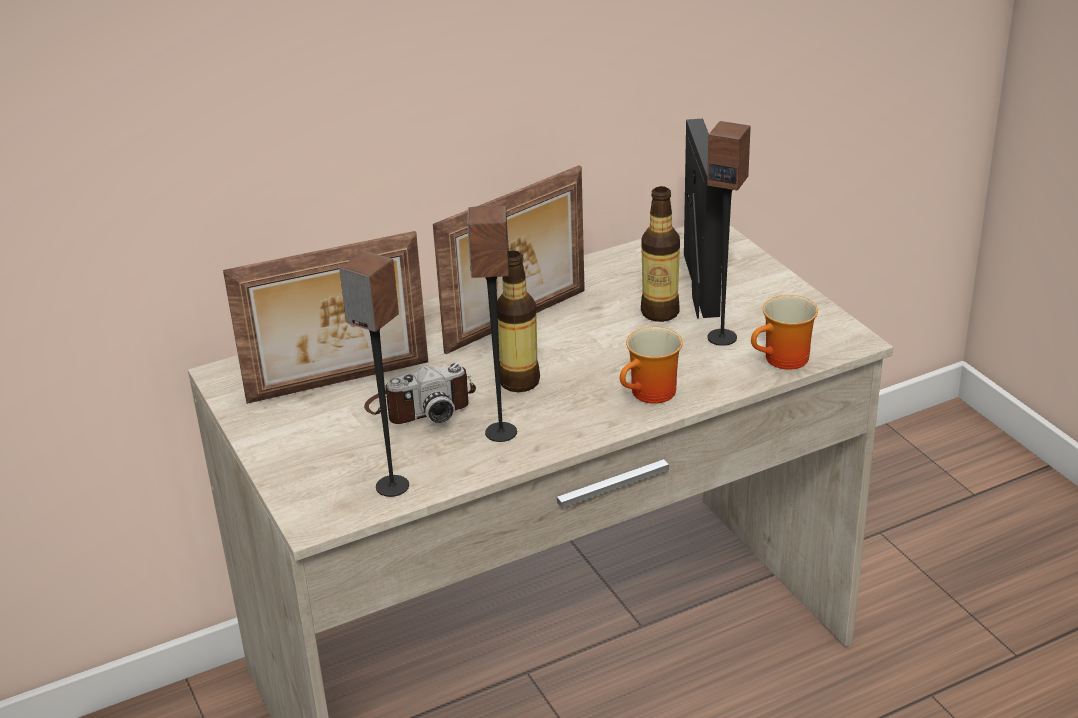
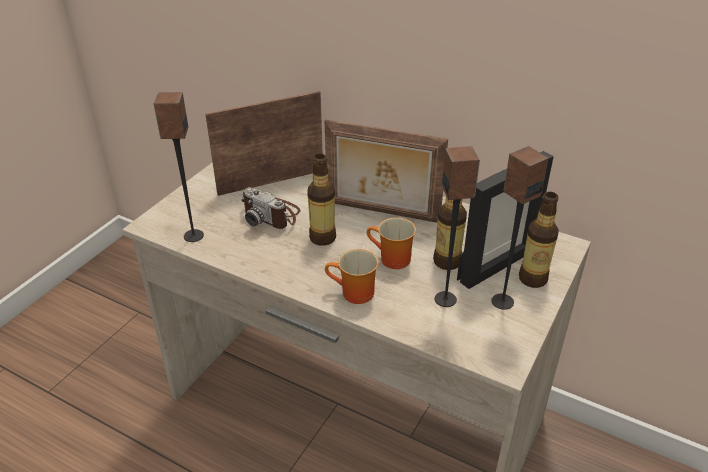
camera: 55 degrees right, 5 degrees up
(339, 383) = (270, 181): picture frame -> picture frame turned 120 degrees clockwise
(500, 432) = (268, 251): speaker -> speaker (502, 301)
(743, 273) = (533, 279): none -> bottle
(785, 361) = (445, 339): mug -> mug (391, 260)

